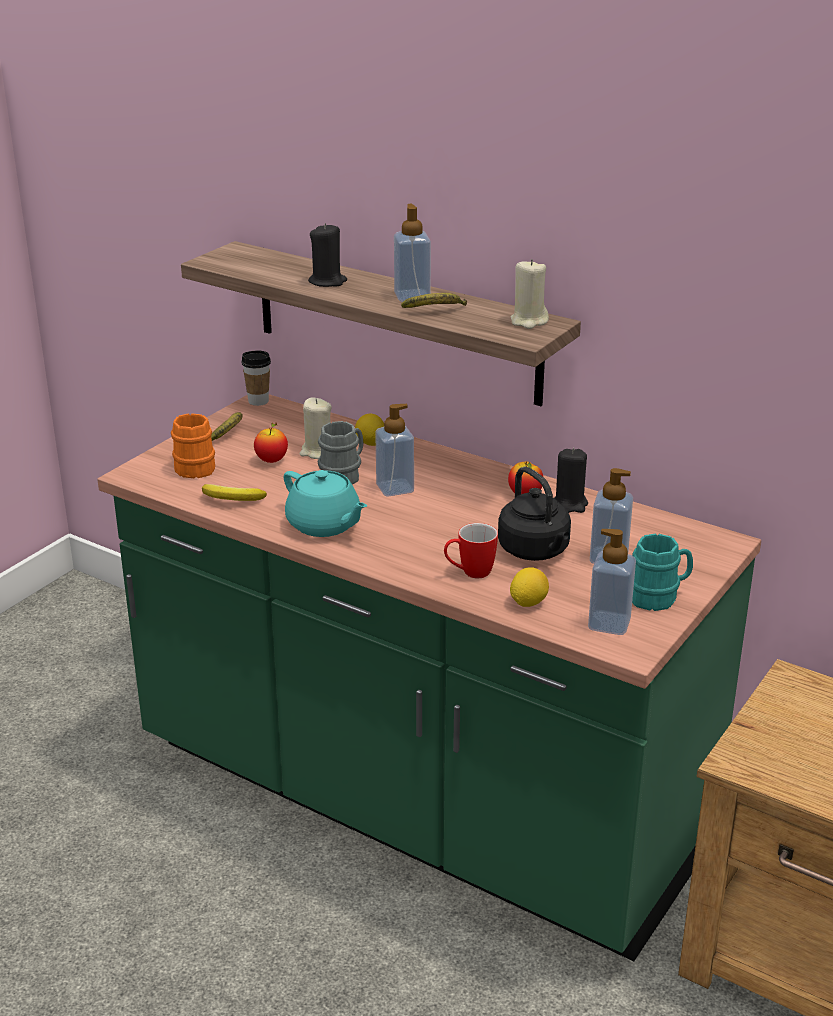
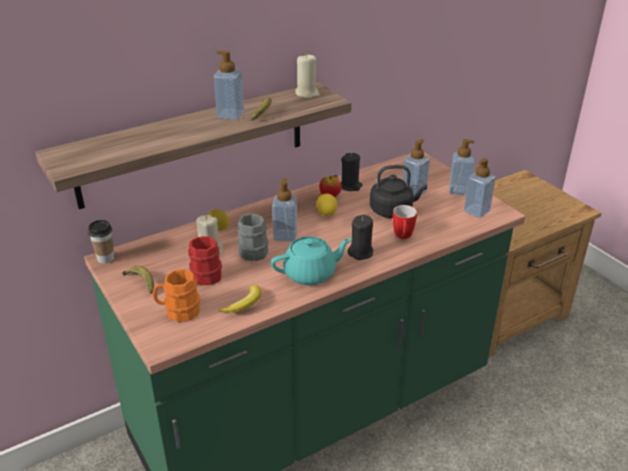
camera: 65 degrees left, 5 degrees up
(272, 460) = (203, 274): apple -> red mug
(327, 282) = (170, 134): black candle -> black candle (361, 252)
(528, 602) = (444, 228): lemon -> lemon (326, 213)
(659, 597) = (459, 190): turquoise mug -> soap dispenser

